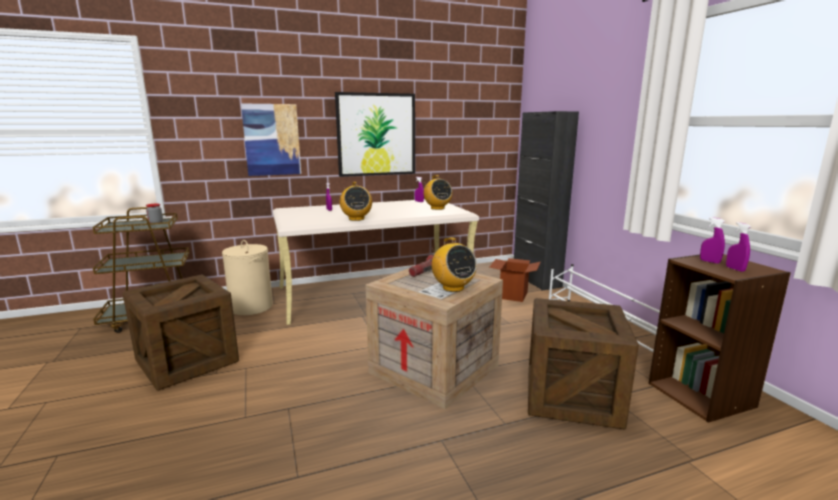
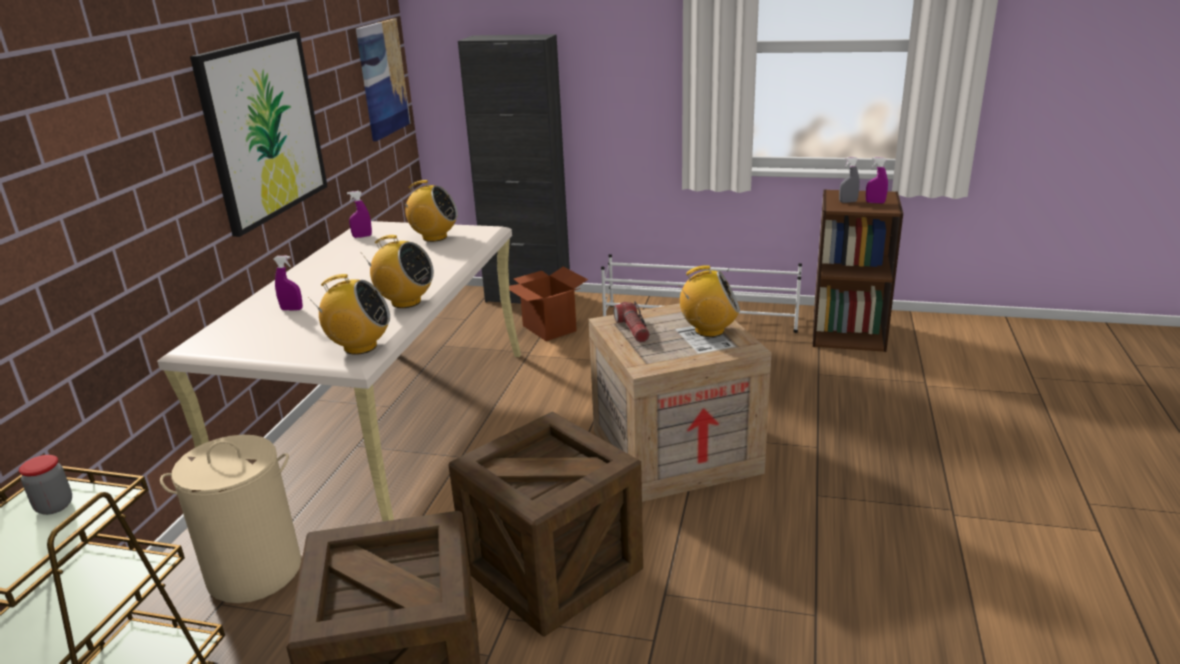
camera: 55 degrees left, 10 degrees up
(272, 140) = (115, 200): picture -> picture (382, 79)
(302, 223) = (359, 347): none -> radio
(572, 396) = (801, 392): crate -> crate (552, 569)
(709, 262) = (848, 202): purple spray bottle -> grey spray bottle

